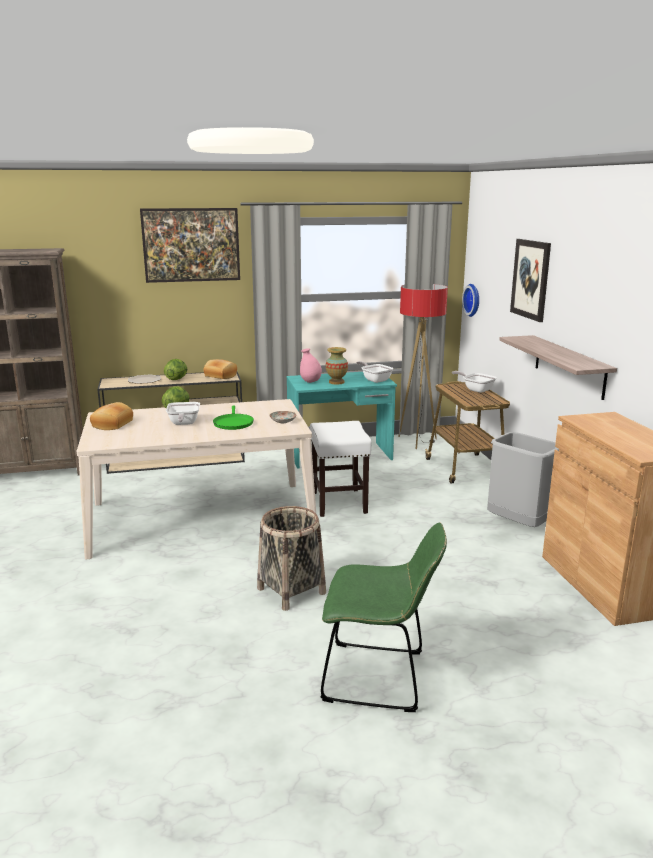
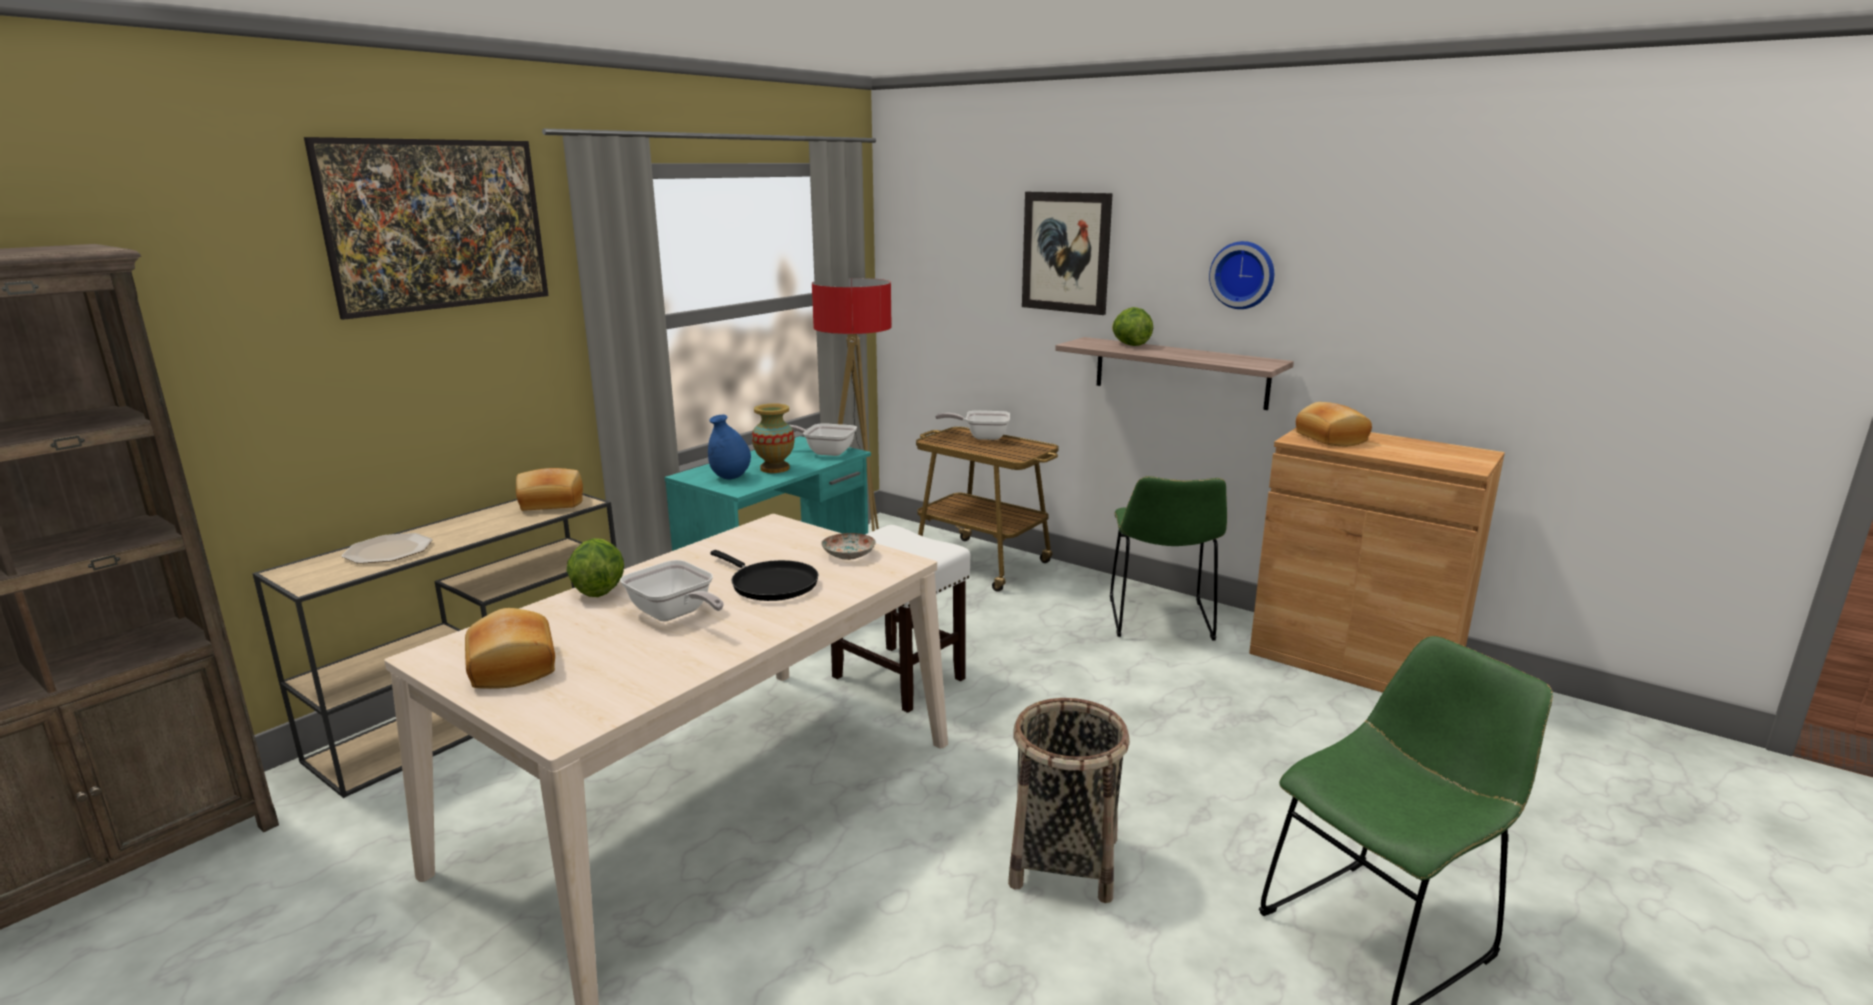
camera: 40 degrees left, 0 degrees up
(177, 379) = (465, 530): lettuce -> lettuce (1130, 345)
(233, 423) = (770, 584): green frying pan -> black frying pan
(310, 382) = (730, 477): pink vase -> blue vase
(473, 300) = (910, 298): wall clock -> wall clock (1243, 275)
(517, 525) = (1160, 621): grey trash can -> green chair
(599, 422) = (1329, 438): none -> bread

